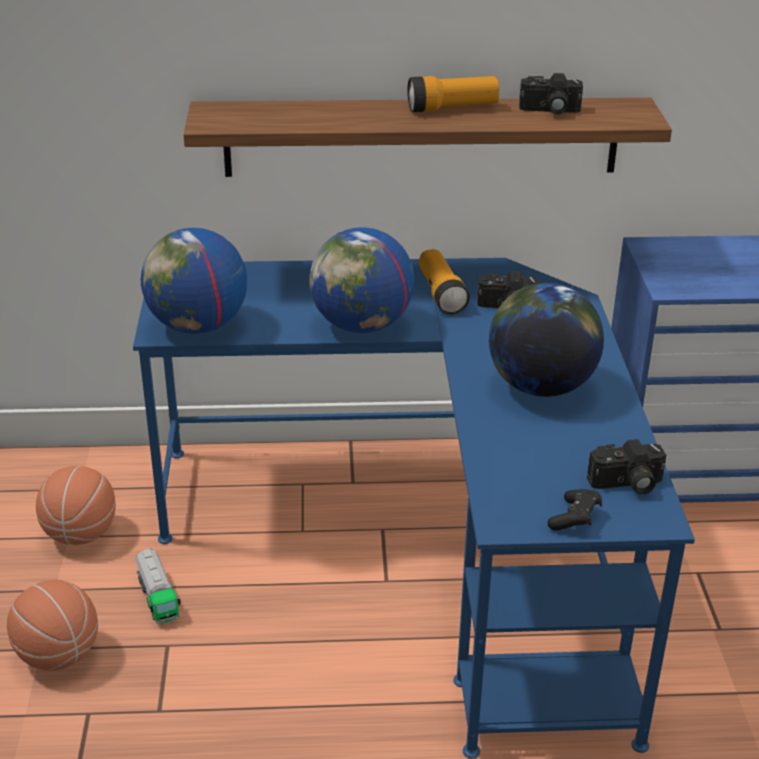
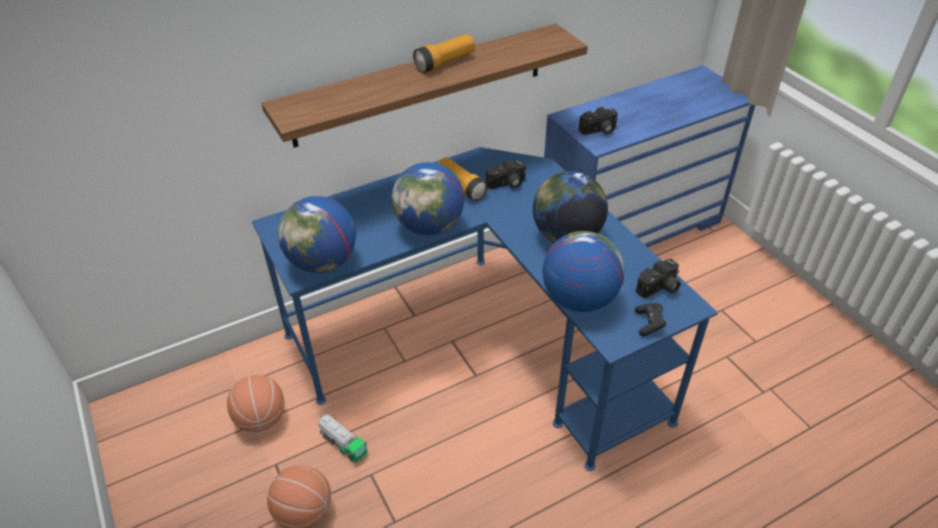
camera: 25 degrees left, 10 degrees up
(496, 461) = (578, 299): none -> globe
(549, 110) = (506, 49): camera -> camera (599, 130)

